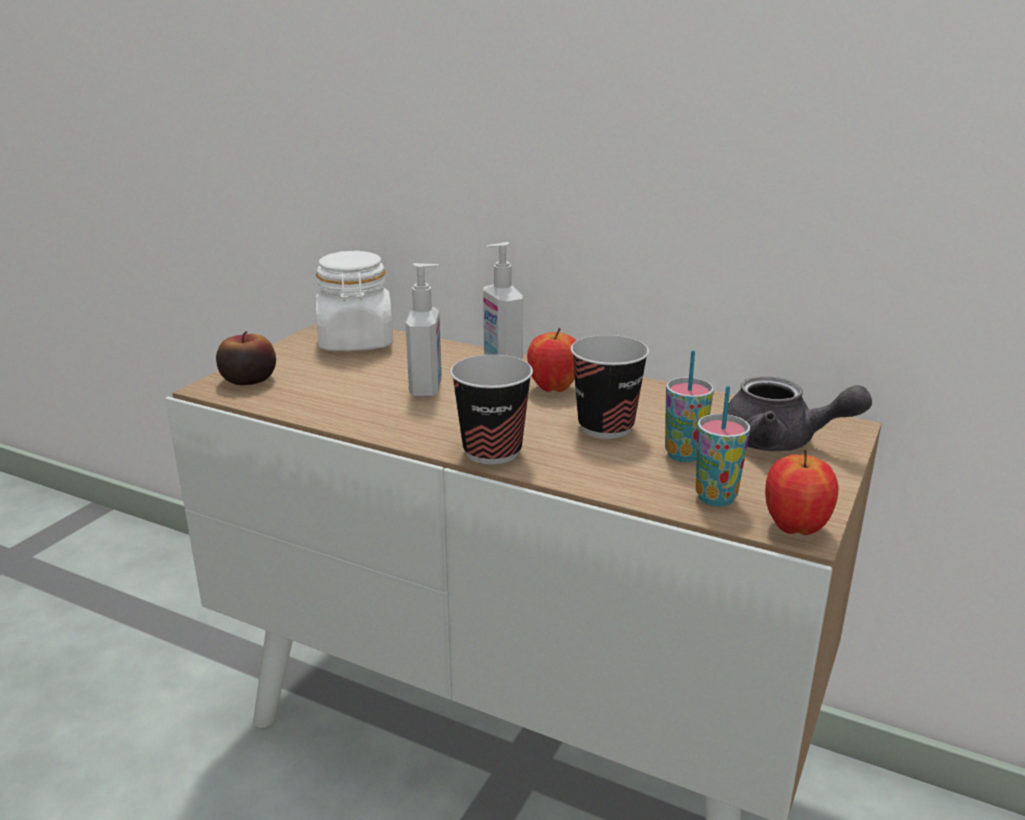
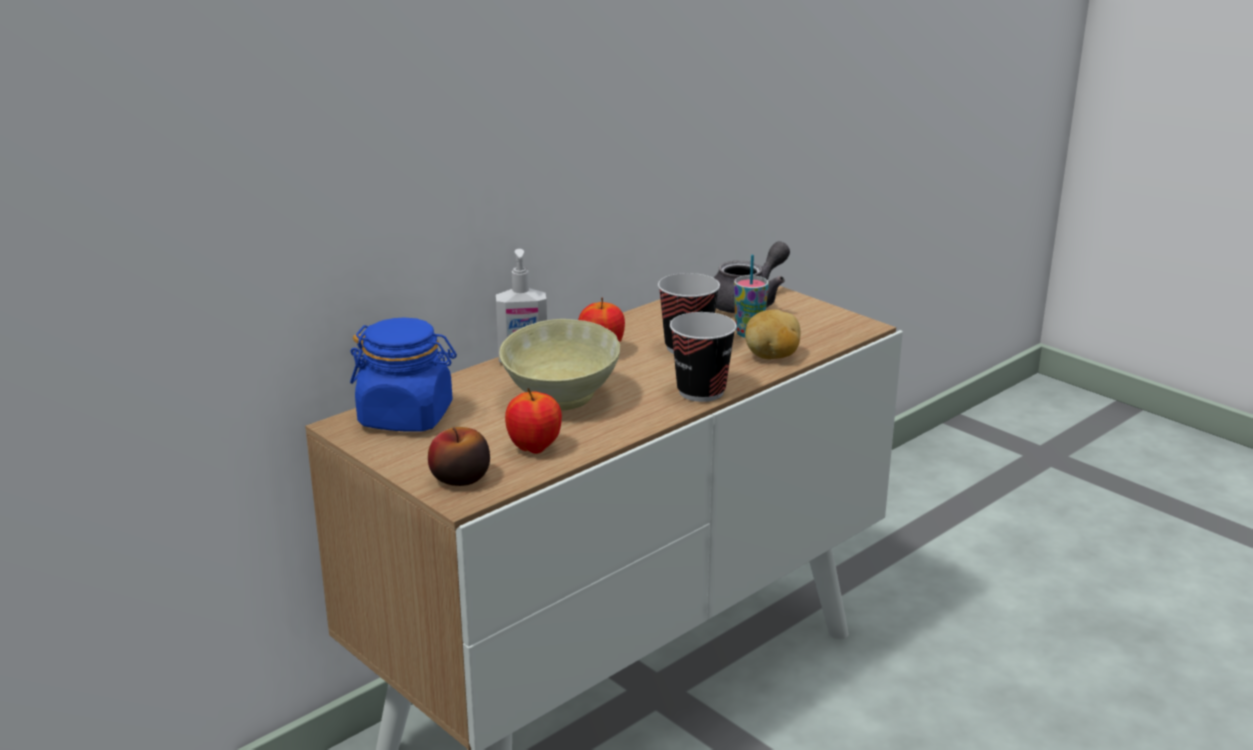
camera: 70 degrees left, 0 degrees up
(356, 342) = (407, 417): white jar -> blue jar
(427, 389) = (559, 399): soap dispenser -> beige bowl
(627, 479) = (772, 357): none -> potato
(715, 498) = (812, 338): cup -> none
(795, 528) = (859, 326): apple -> apple (534, 448)

